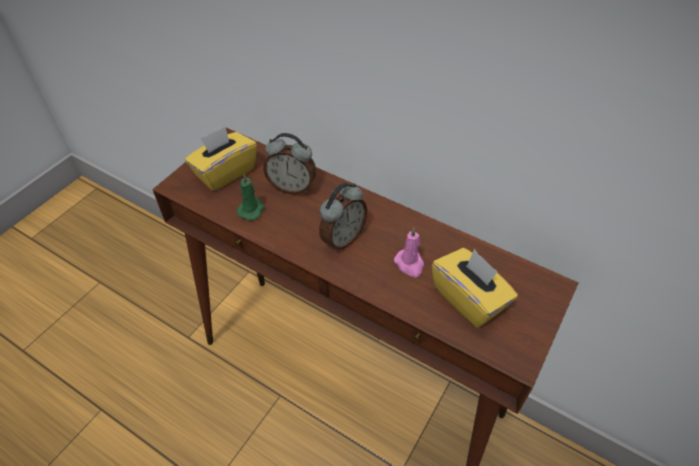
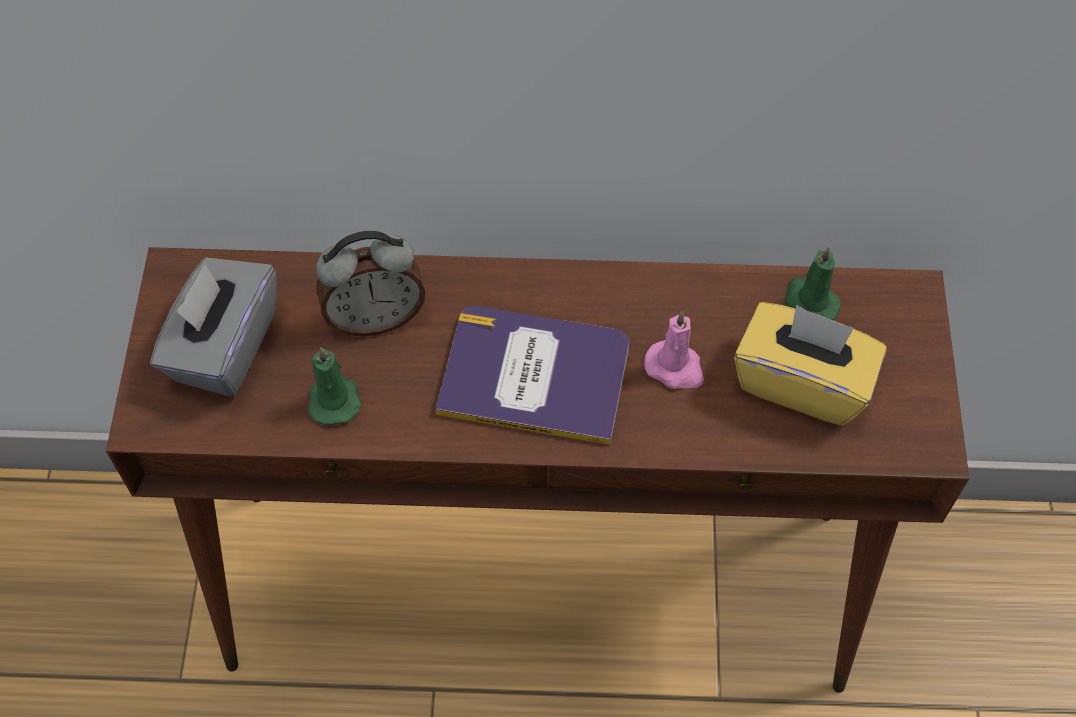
camera: 30 degrees left, 10 degrees up
(225, 172) = (224, 347): yellow tissue box -> grey tissue box
(342, 238) = (534, 375): alarm clock -> book
(496, 266) = (809, 302): none -> green candle

